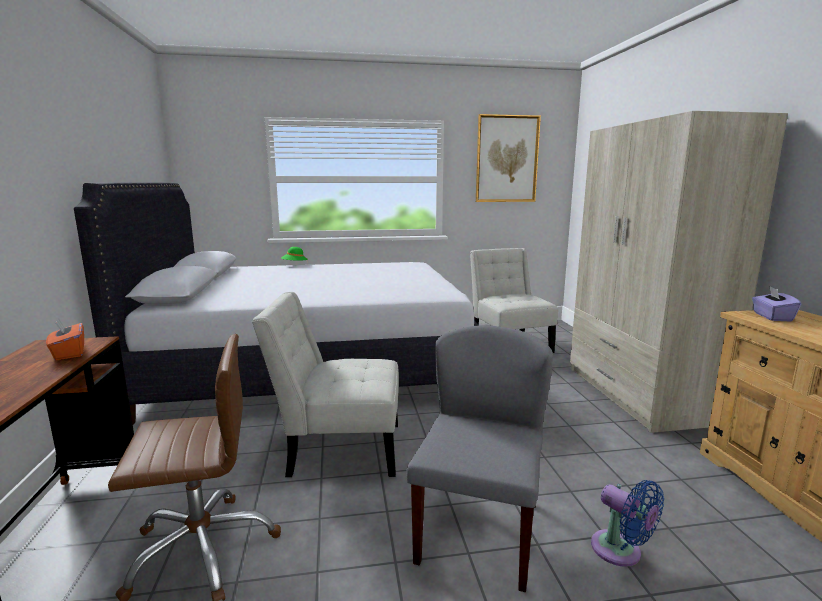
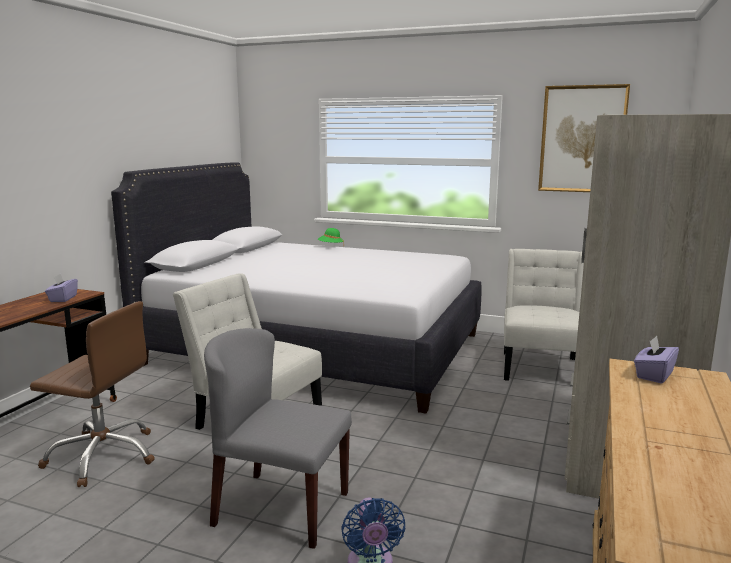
camera: 30 degrees right, 0 degrees up
(69, 353) = (63, 299): orange tissue box -> purple tissue box
(478, 530) = (280, 508): grey chair -> grey chair turned 120 degrees counterclockwise

